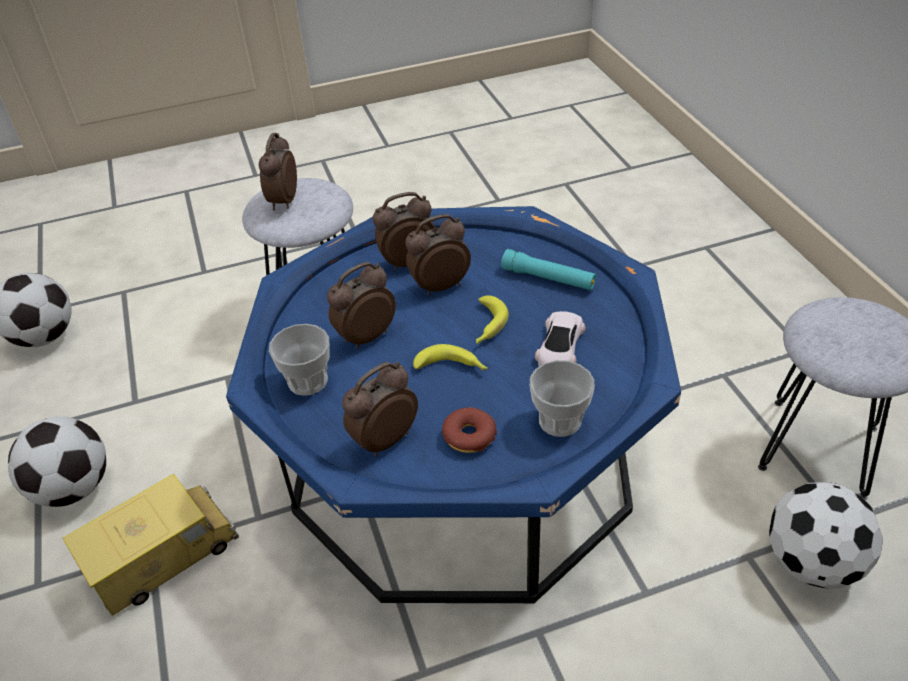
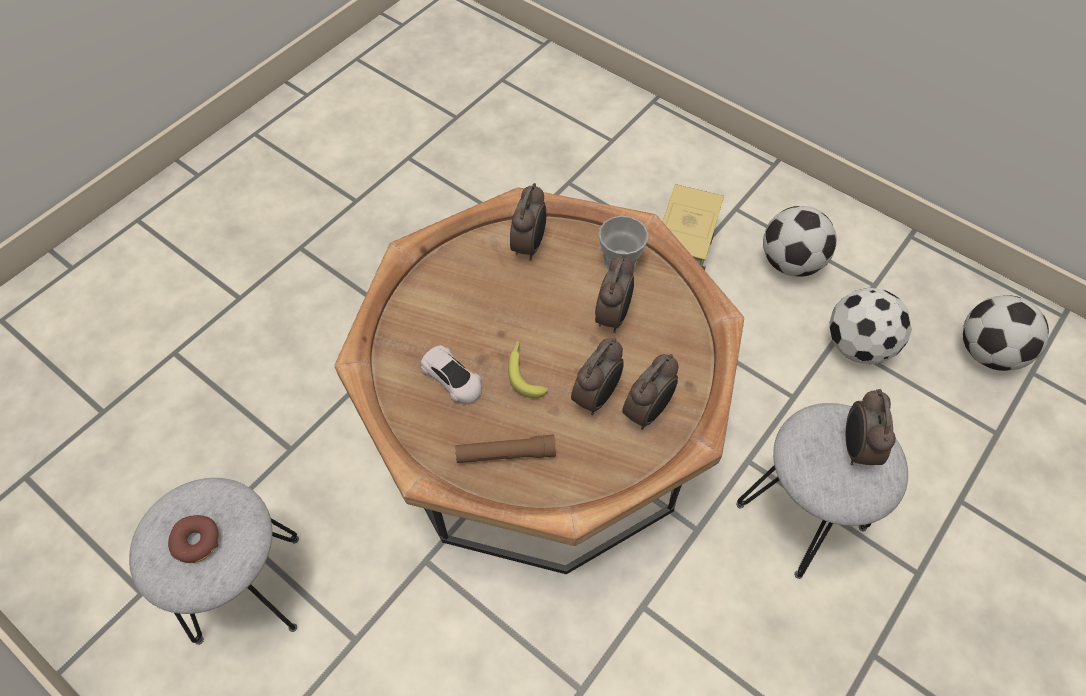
camera: 145 degrees right, 15 degrees up
(283, 201) = (855, 448): alarm clock -> alarm clock turned 150 degrees counterclockwise
(452, 367) = (524, 320): banana -> none
(462, 457) = (543, 423): blue coffee table -> brown coffee table
(469, 436) = (474, 274): donut -> donut (197, 541)
(548, 278) = (505, 454): turquoise flashlight -> brown flashlight
(559, 348) = (452, 378): white toy car -> white toy car turned 150 degrees clockwise
(560, 421) = (418, 313): cup -> none
(811, 561) = (242, 467): football -> football (858, 346)

